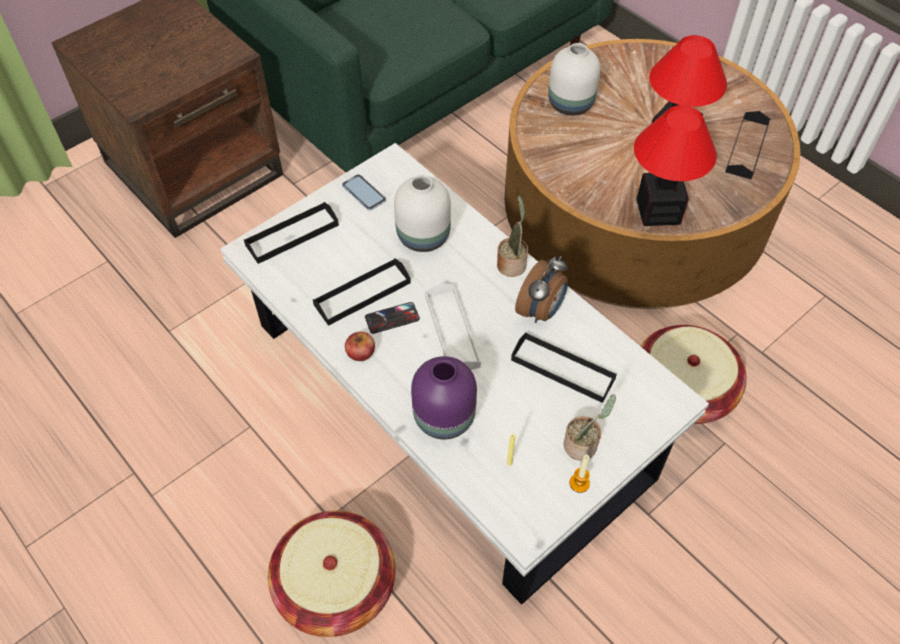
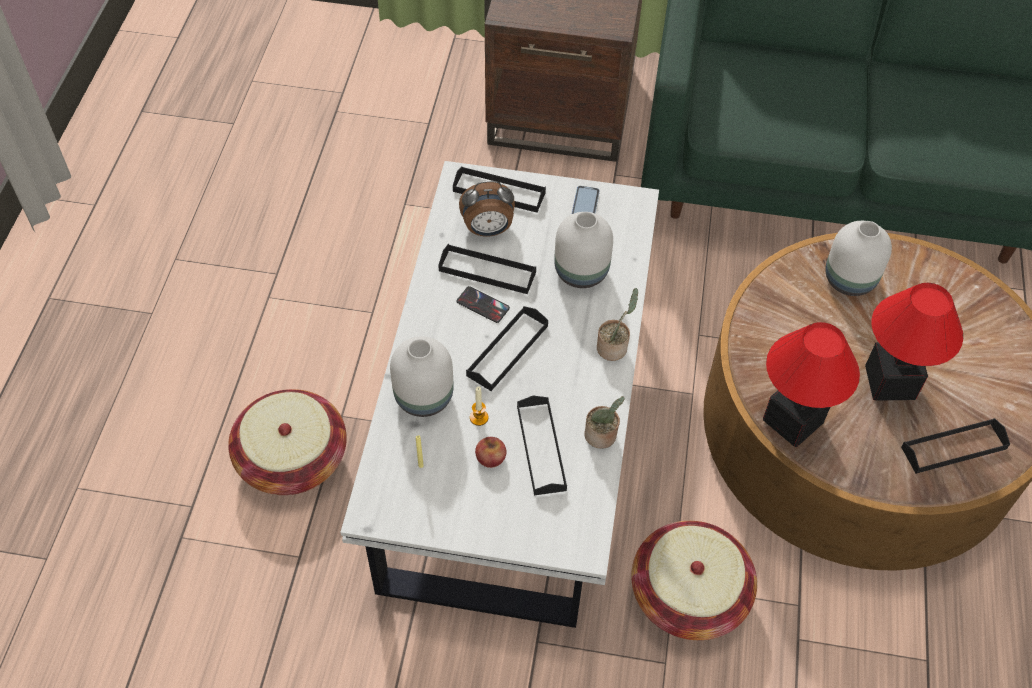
camera: 50 degrees right, 0 degrees up
(360, 352) = (433, 306): apple -> apple (490, 457)
(442, 418) = (422, 396): purple vase -> white vase
(452, 331) = (507, 350): white tray -> black tray
(541, 311) = (585, 397): alarm clock -> alarm clock (488, 230)
(579, 483) = (443, 524): candle -> candle (479, 417)
(582, 445) = (480, 505): potted plant -> potted plant (602, 436)

